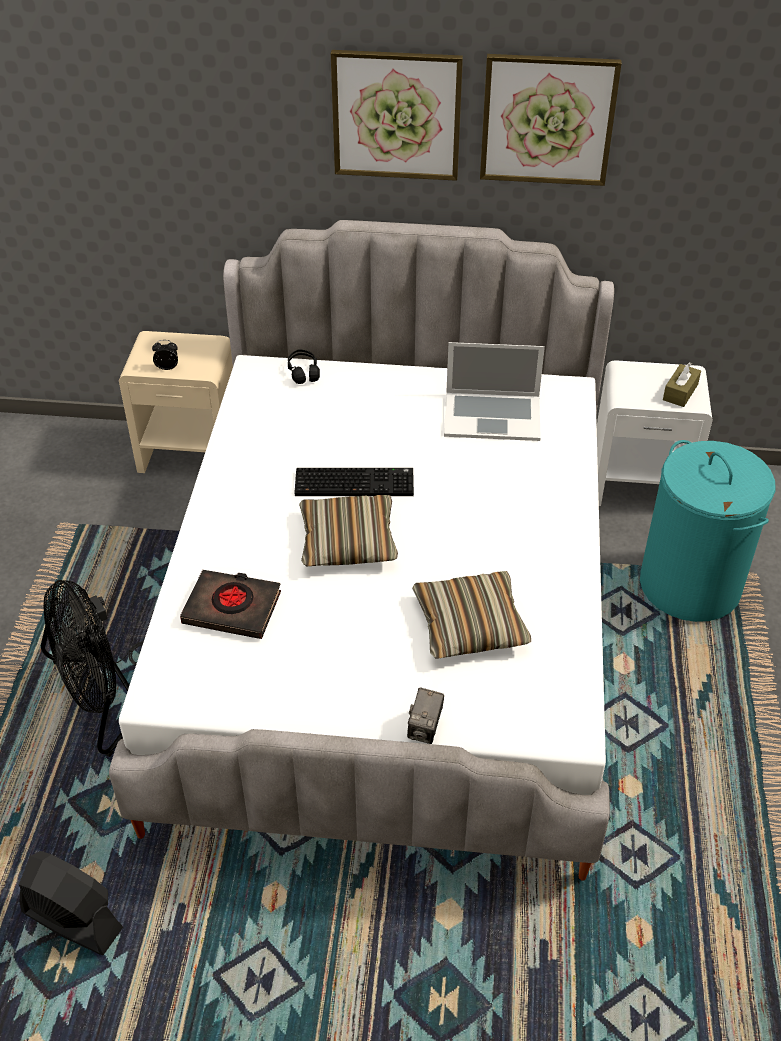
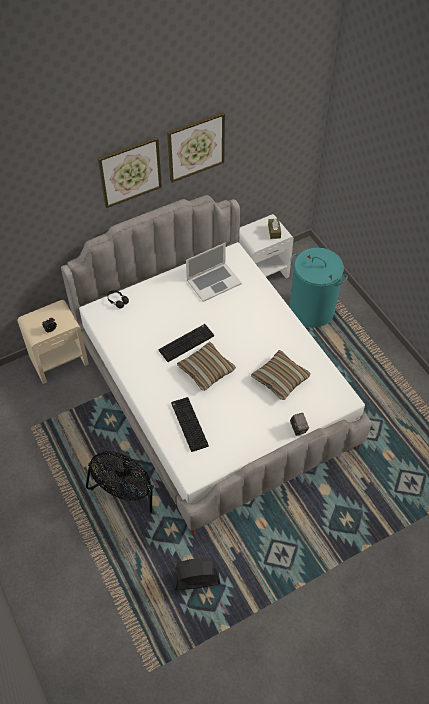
camera: 35 degrees left, 10 degrees up
(232, 608) = (188, 424): black book -> keyboard

